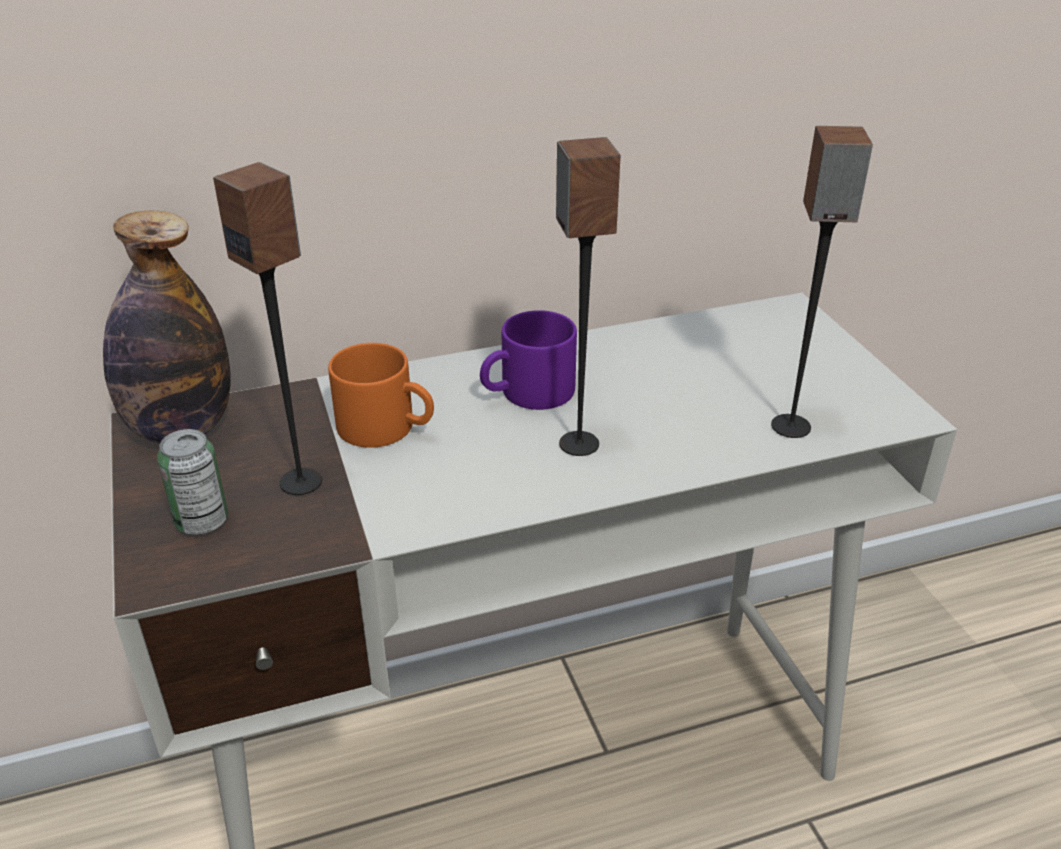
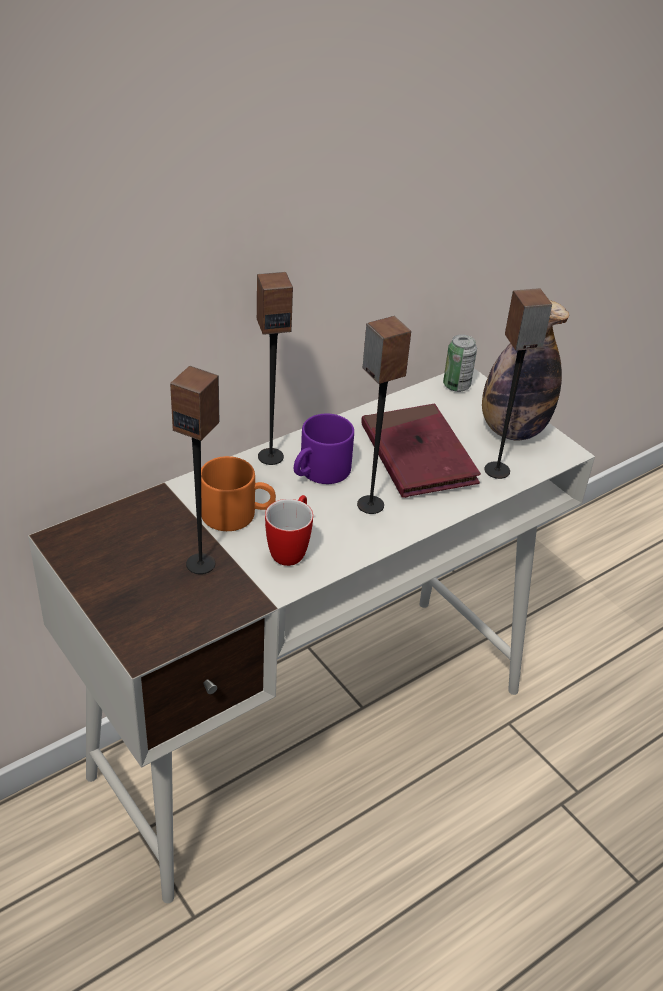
camera: 20 degrees left, 5 degrees up
(181, 428) = (90, 538): bottle -> bottle (512, 430)
(202, 521) = (150, 604): can -> can (456, 385)
(435, 483) = (291, 549): none -> mug
(471, 366) = (270, 456): none -> speaker
(678, 392) = (418, 455): none -> red book

